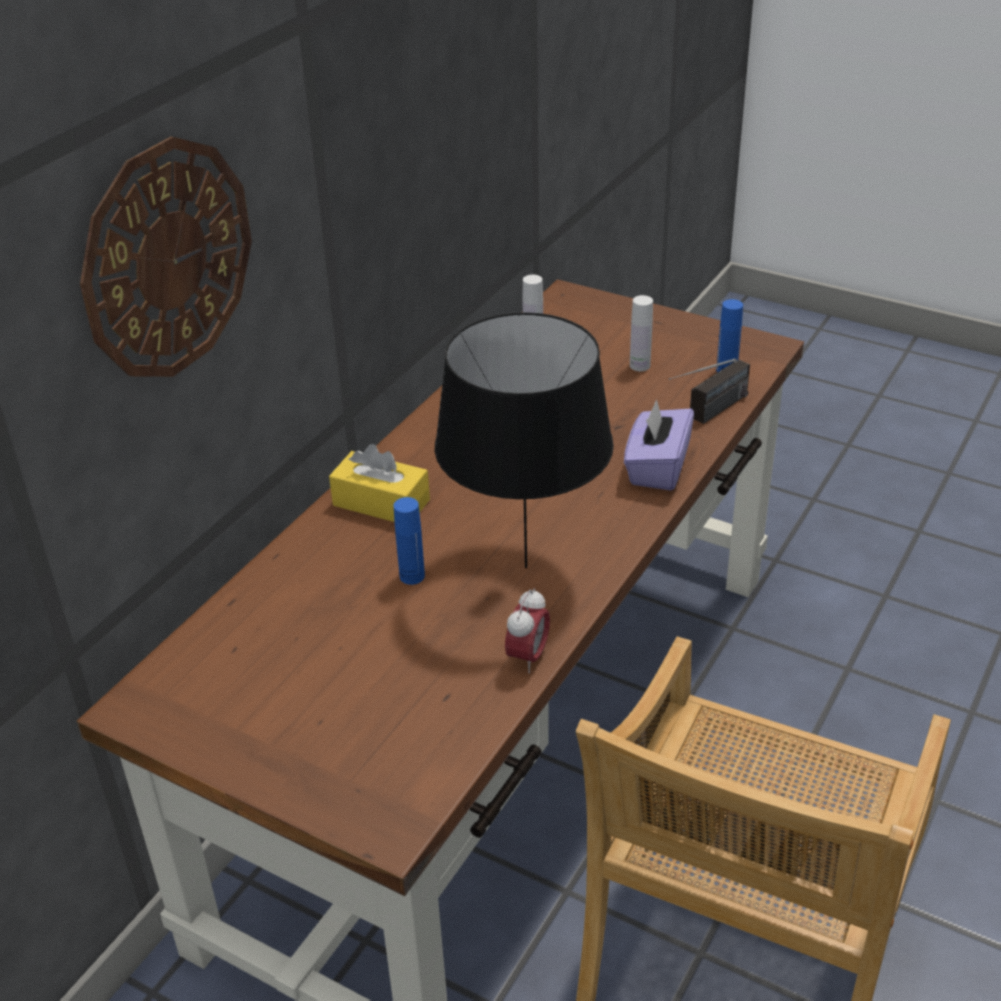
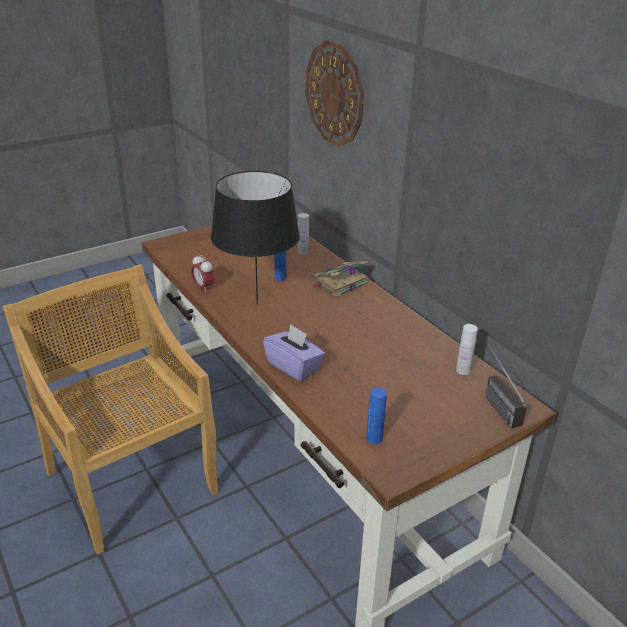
camera: 115 degrees right, 5 degrees down
(381, 503) = (339, 283): yellow tissue box -> book
(639, 366) = (406, 402): white bottle -> white bottle (302, 252)
(708, 415) = (328, 406): radio -> radio (494, 402)

